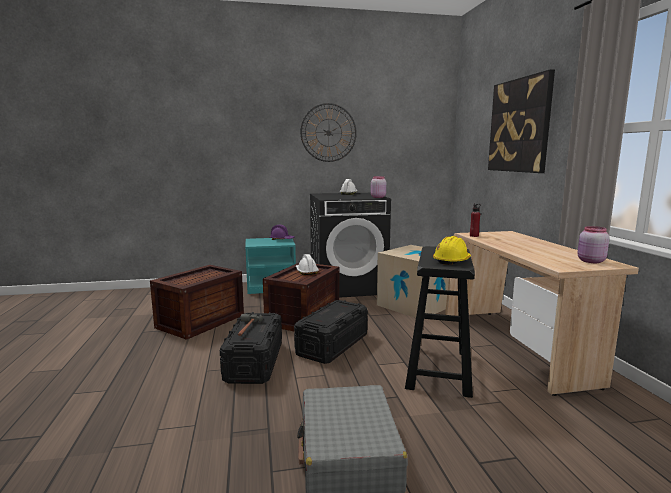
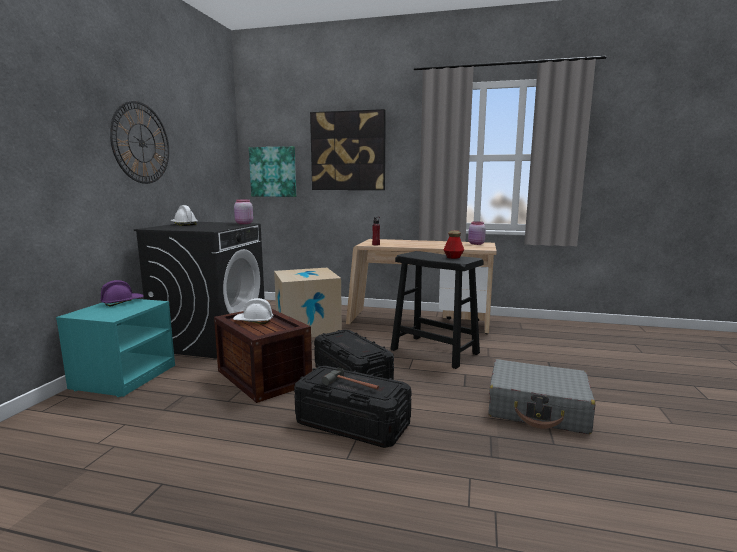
camera: 65 degrees left, 0 degrees up
(201, 321) = (171, 447): crate -> none
(451, 261) = (453, 257): yellow hard hat -> bottle
(470, 150) = (273, 172): none -> picture

